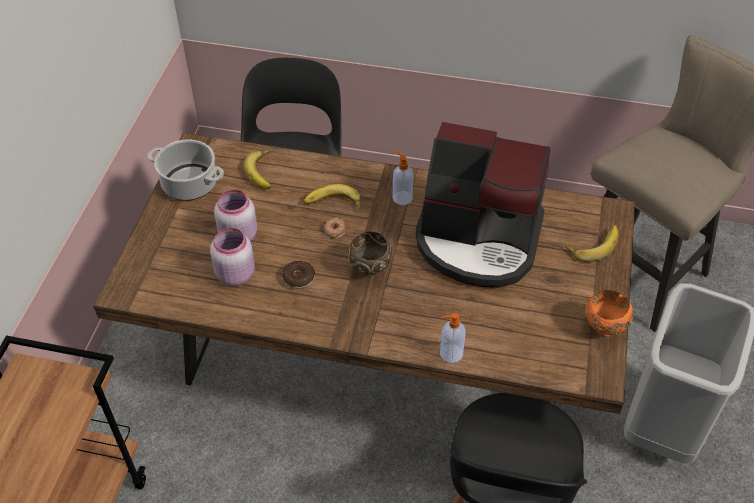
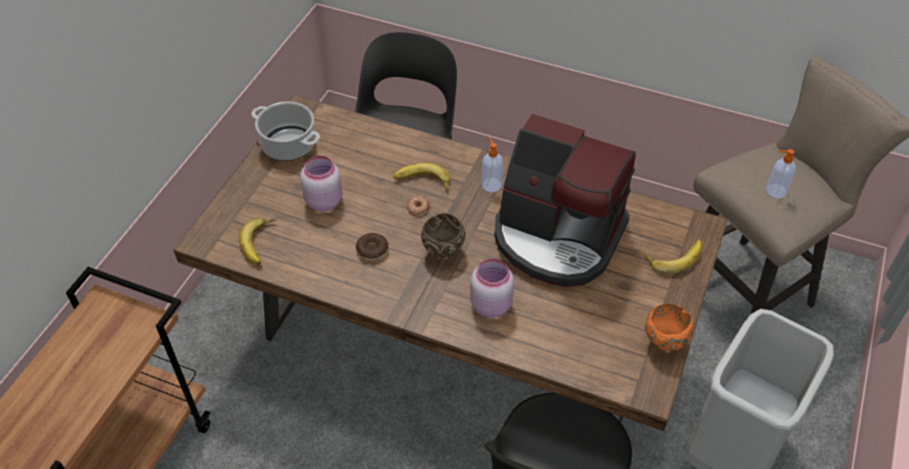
camera: 10 degrees right, 0 degrees up
(235, 273) = (312, 237): pink jar -> pink jar (490, 304)
(264, 172) = (363, 142): banana -> banana (261, 243)
(450, 353) = (503, 345): soap dispenser -> soap dispenser (775, 191)

